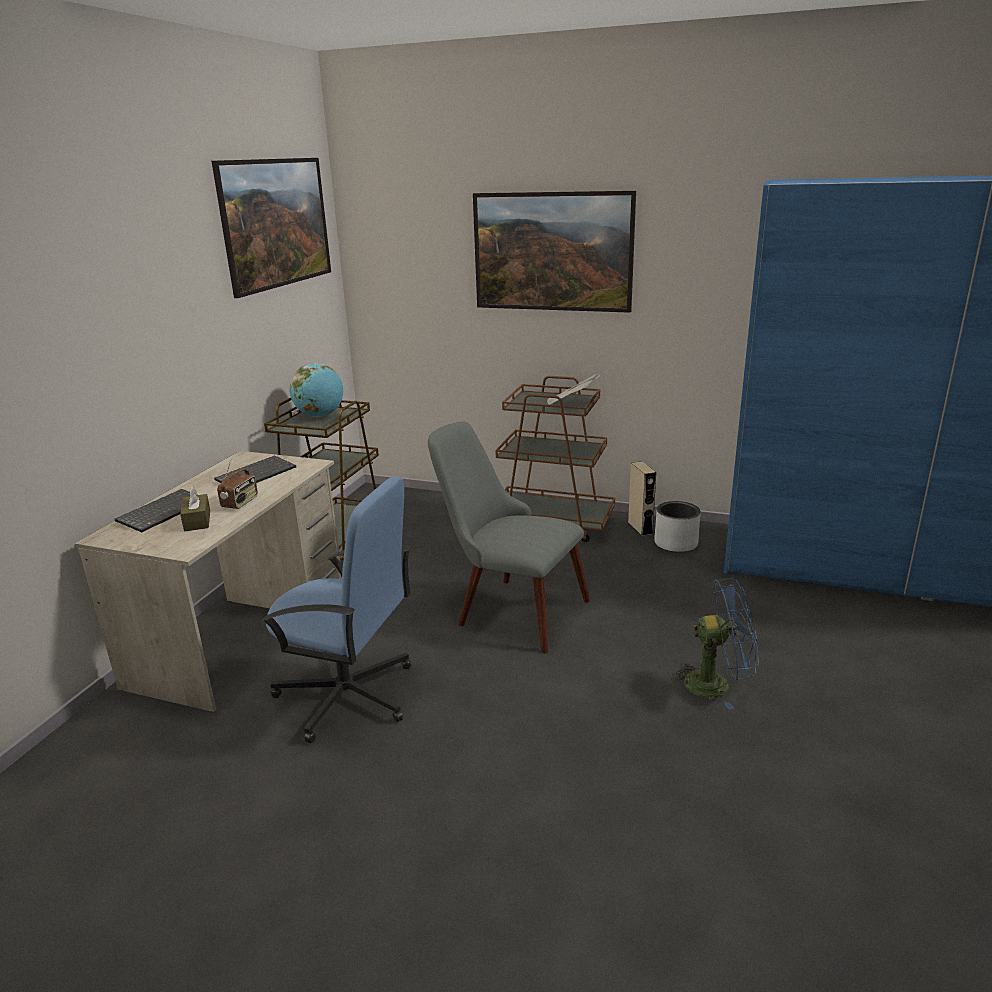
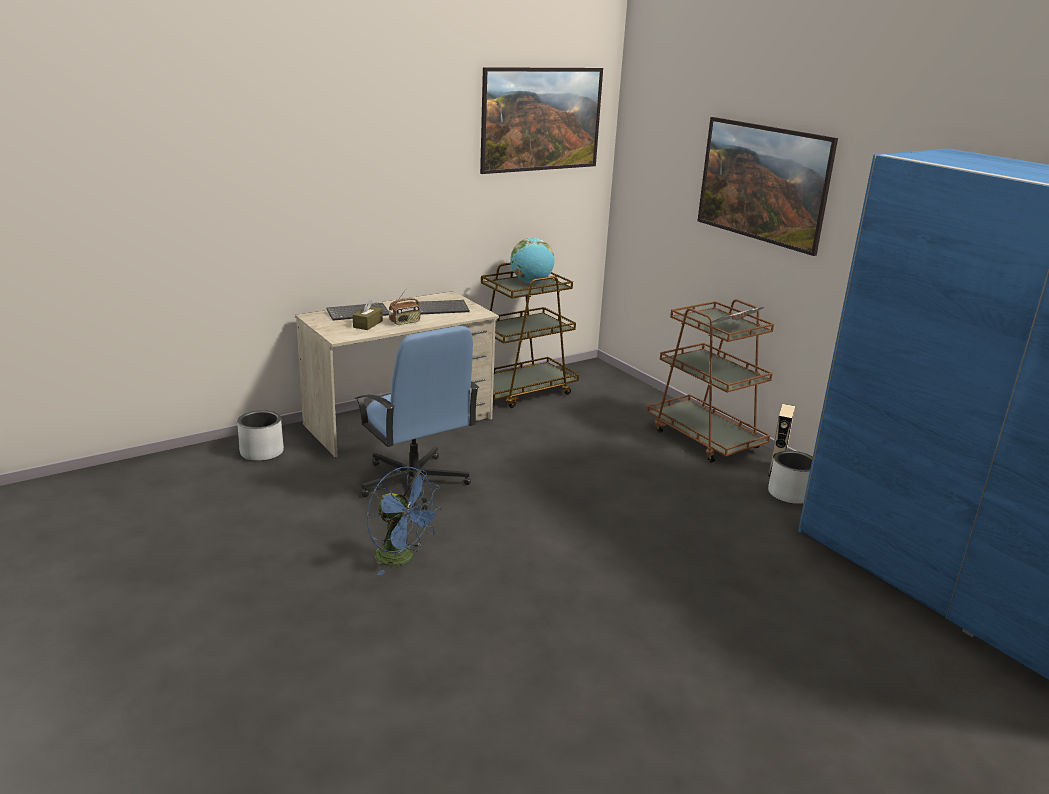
camera: 35 degrees right, 0 degrees up
(101, 754) = (262, 452): none -> grey planter
(508, 609) = (582, 480): grey chair -> none
(716, 684) = (665, 593): blue fan -> blue fan (401, 559)

